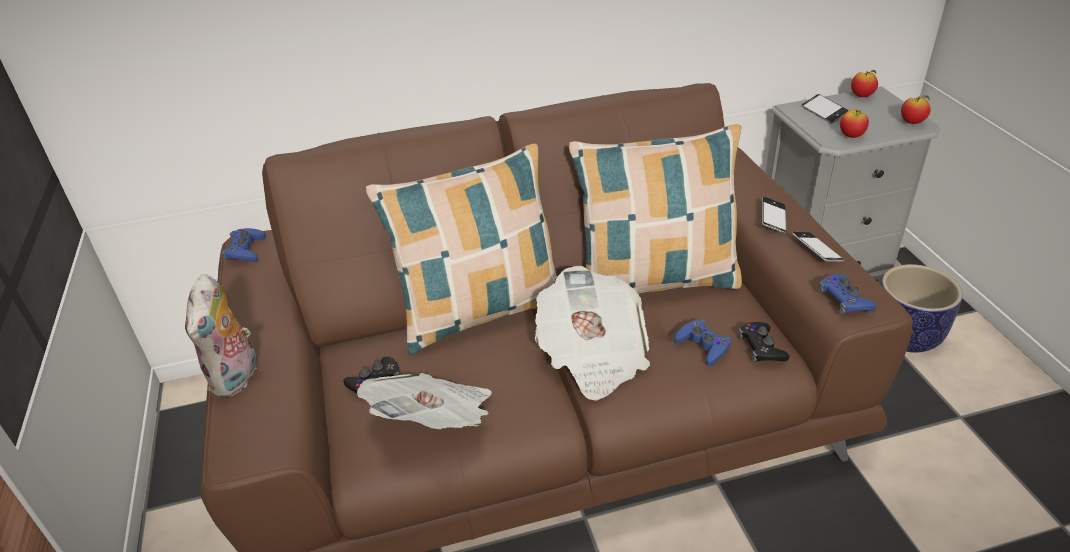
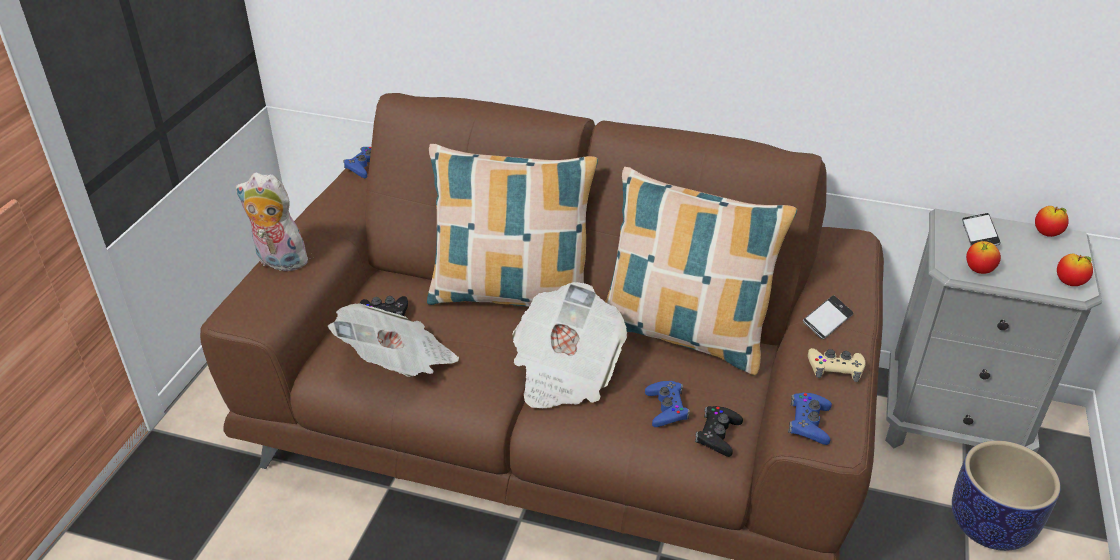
camera: 30 degrees right, 0 degrees up
(237, 378) = (278, 262): plush toy -> plush toy turned 75 degrees clockwise
(816, 250) = (835, 368): phone -> beige game controller

